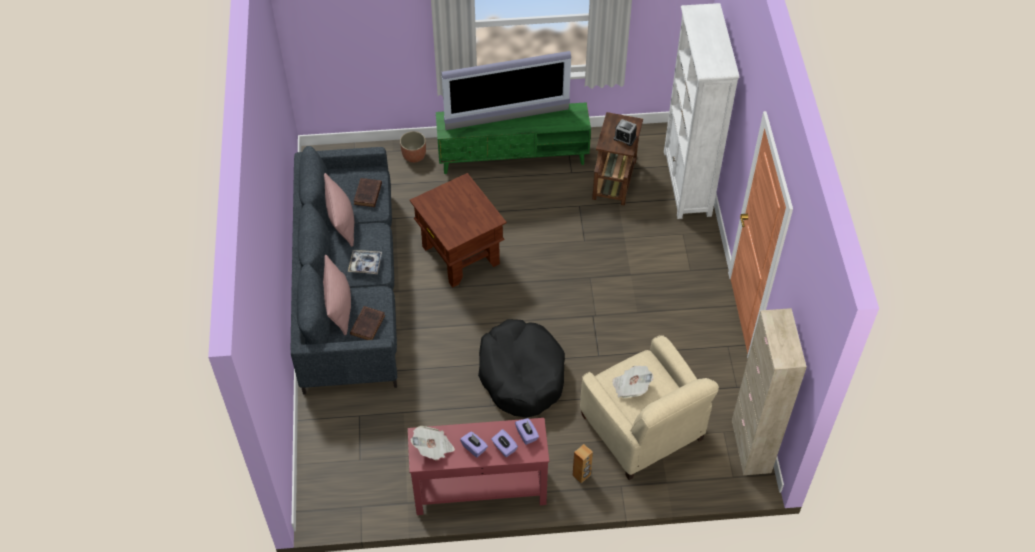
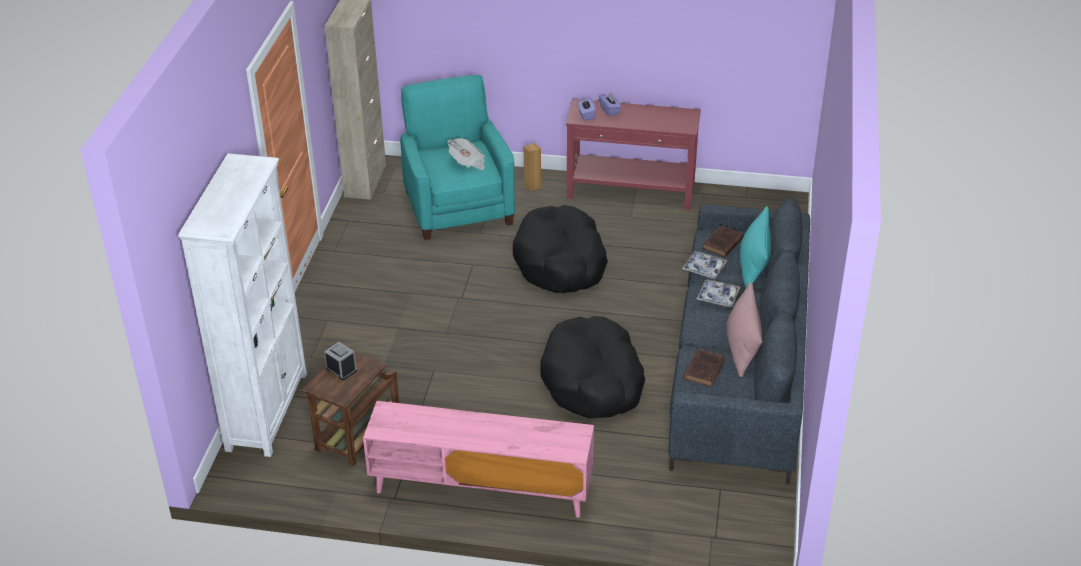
camera: 165 degrees left, 15 degrees down
(339, 305) = (753, 265): pink pillow -> turquoise pillow
(380, 293) = (704, 268): none -> tray
(414, 155) = (623, 517): planter -> none
(433, 448) = (675, 119): newspaper -> none
(460, 255) = (593, 381): brown side table -> black dog bed
(474, 448) = (637, 114): purple tissue box -> none
(507, 120) = (486, 432): television -> none
(513, 157) = (480, 488): green tv stand -> pink tv stand
(643, 428) = (458, 207): beige armchair -> turquoise armchair

